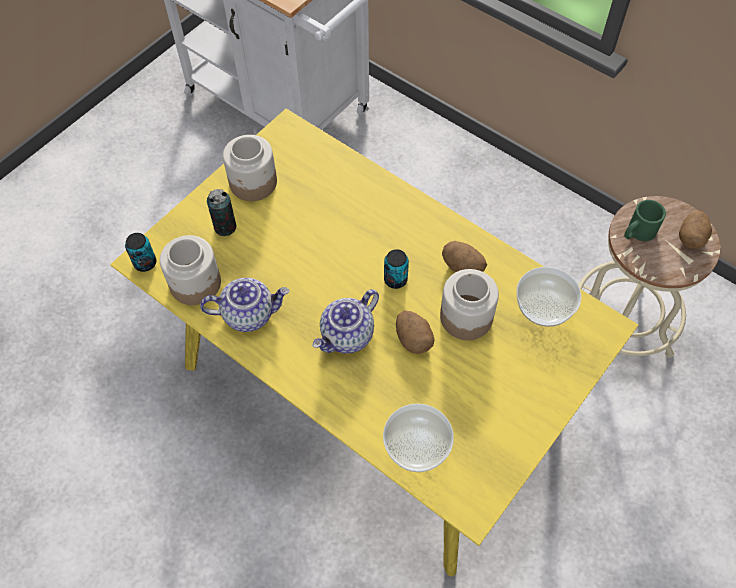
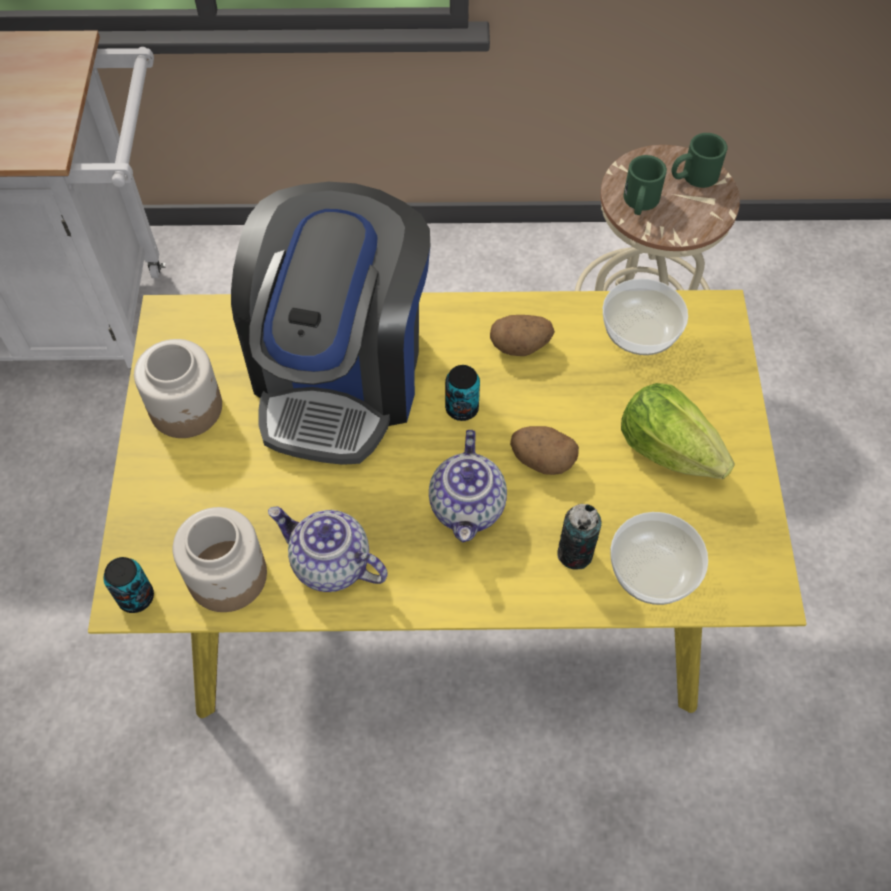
camera: 40 degrees left, 0 degrees up
(225, 227) = (201, 483): can -> can (575, 554)
(249, 314) = (330, 564): teapot -> teapot turned 105 degrees counterclockwise
(348, 216) = (341, 374): none -> coffee machine
(466, 316) = (573, 397): jar -> none
(494, 385) = (668, 449): none -> lettuce
(691, 237) = (693, 176): potato -> green mug

